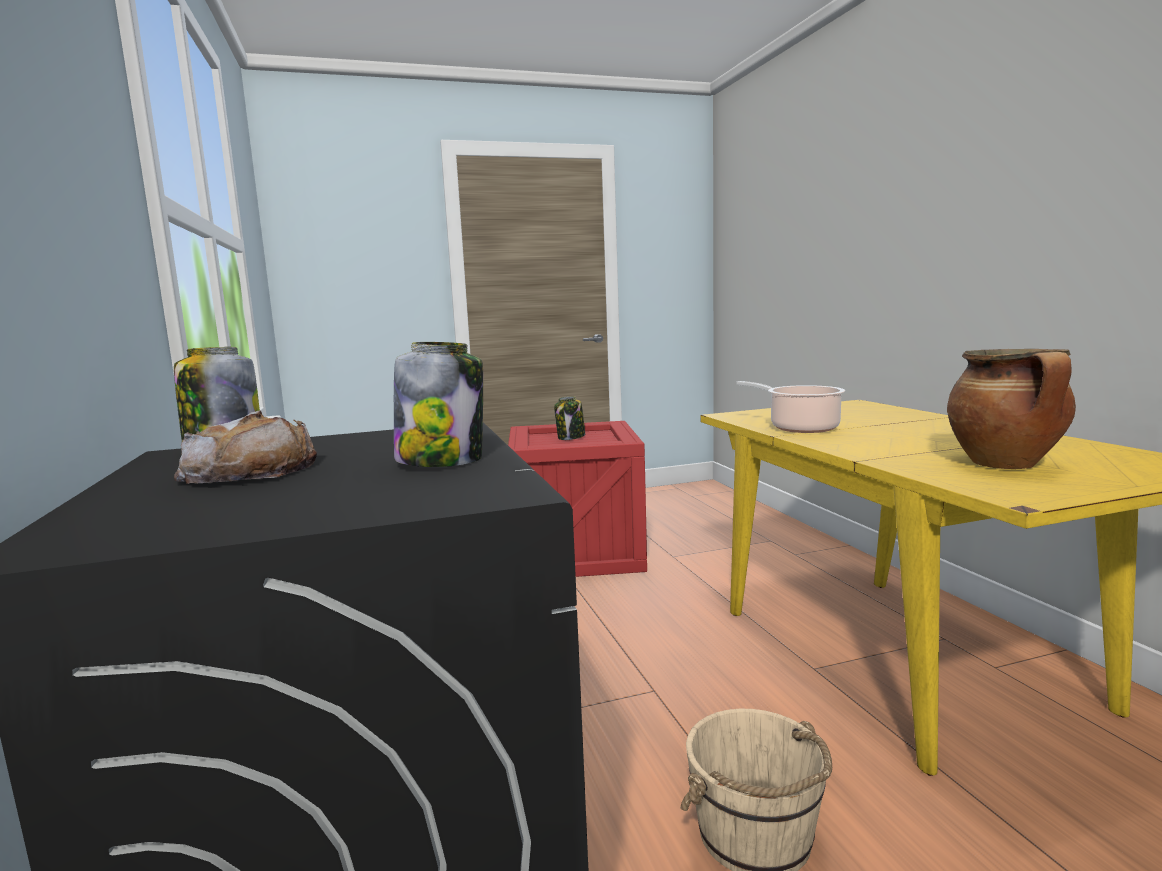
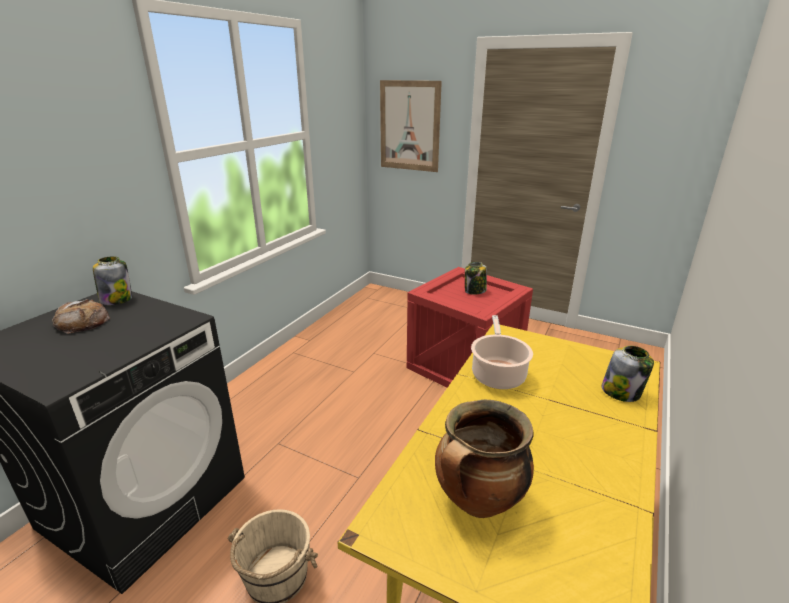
camera: 45 degrees right, 15 degrees up
(351, 259) = (409, 126): none -> picture
(442, 460) = (112, 348): jar -> jar (622, 392)

